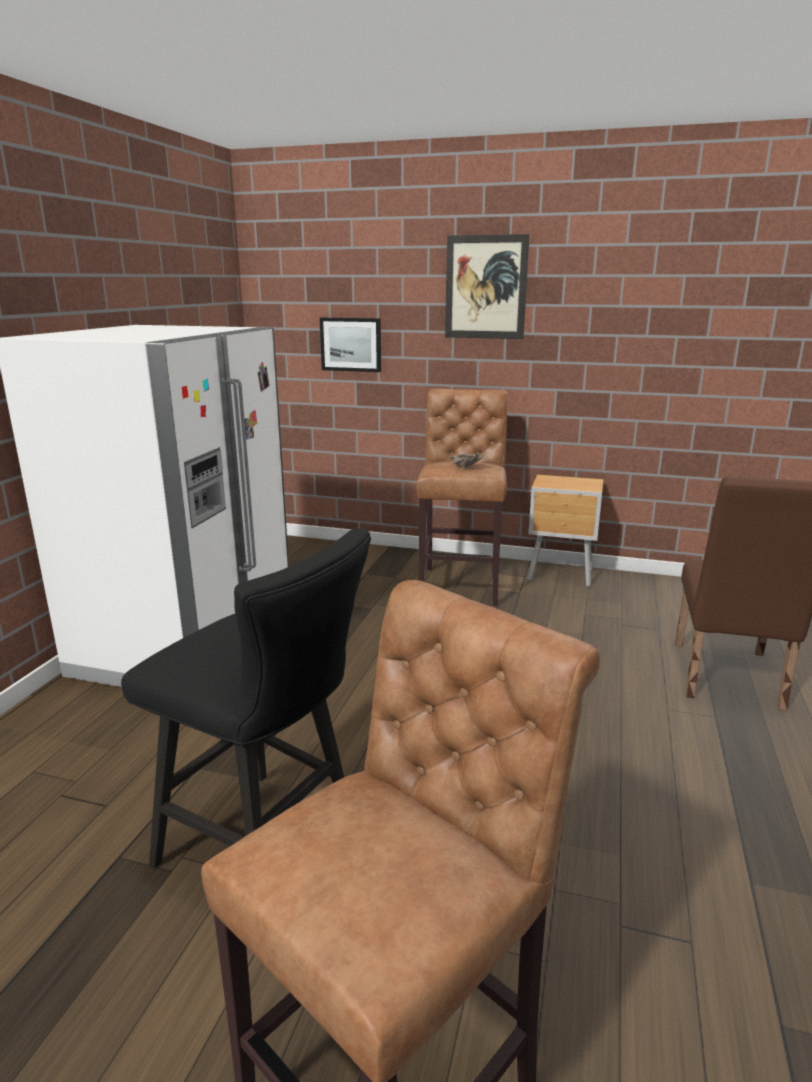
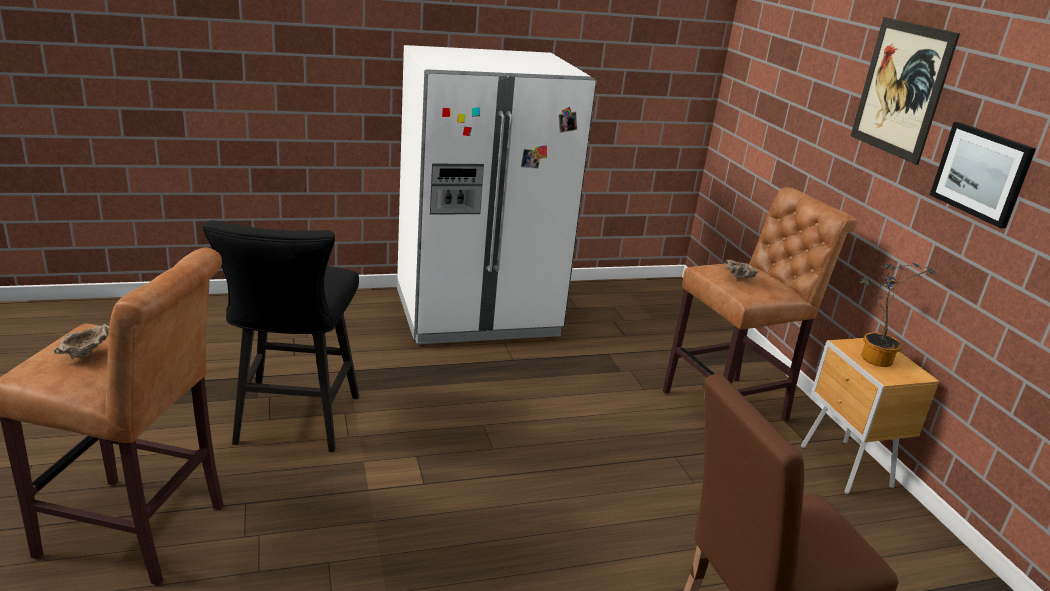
camera: 55 degrees right, 5 degrees up
(351, 344) = (781, 117): picture -> picture (981, 173)
(370, 860) = (85, 355): none -> beige bowl
(563, 483) = (872, 357): none -> potted plant

